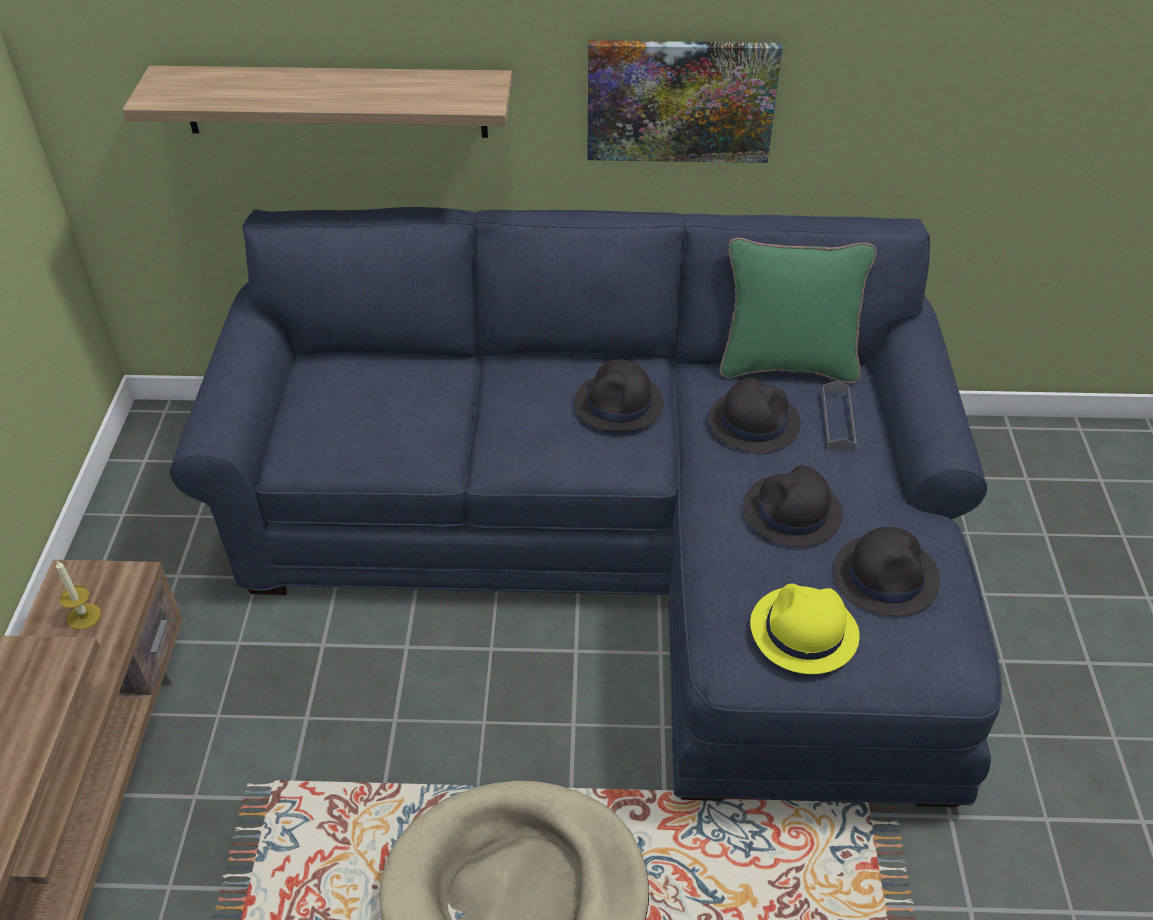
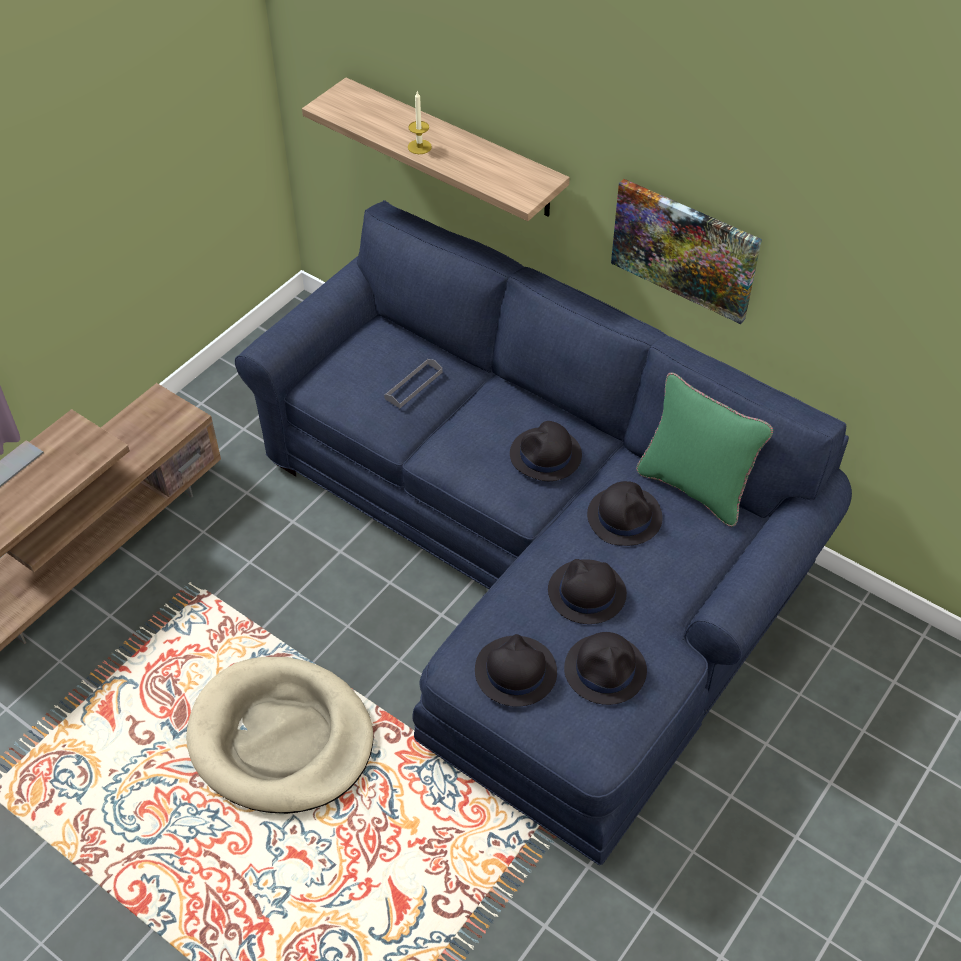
camera: 35 degrees right, 5 degrees up
(84, 616) = (148, 428): candle -> candle (419, 147)
(803, 631) = (515, 672): yellow hat -> black hat
(838, 420) = (686, 547): grey tray -> grey tray (413, 385)

